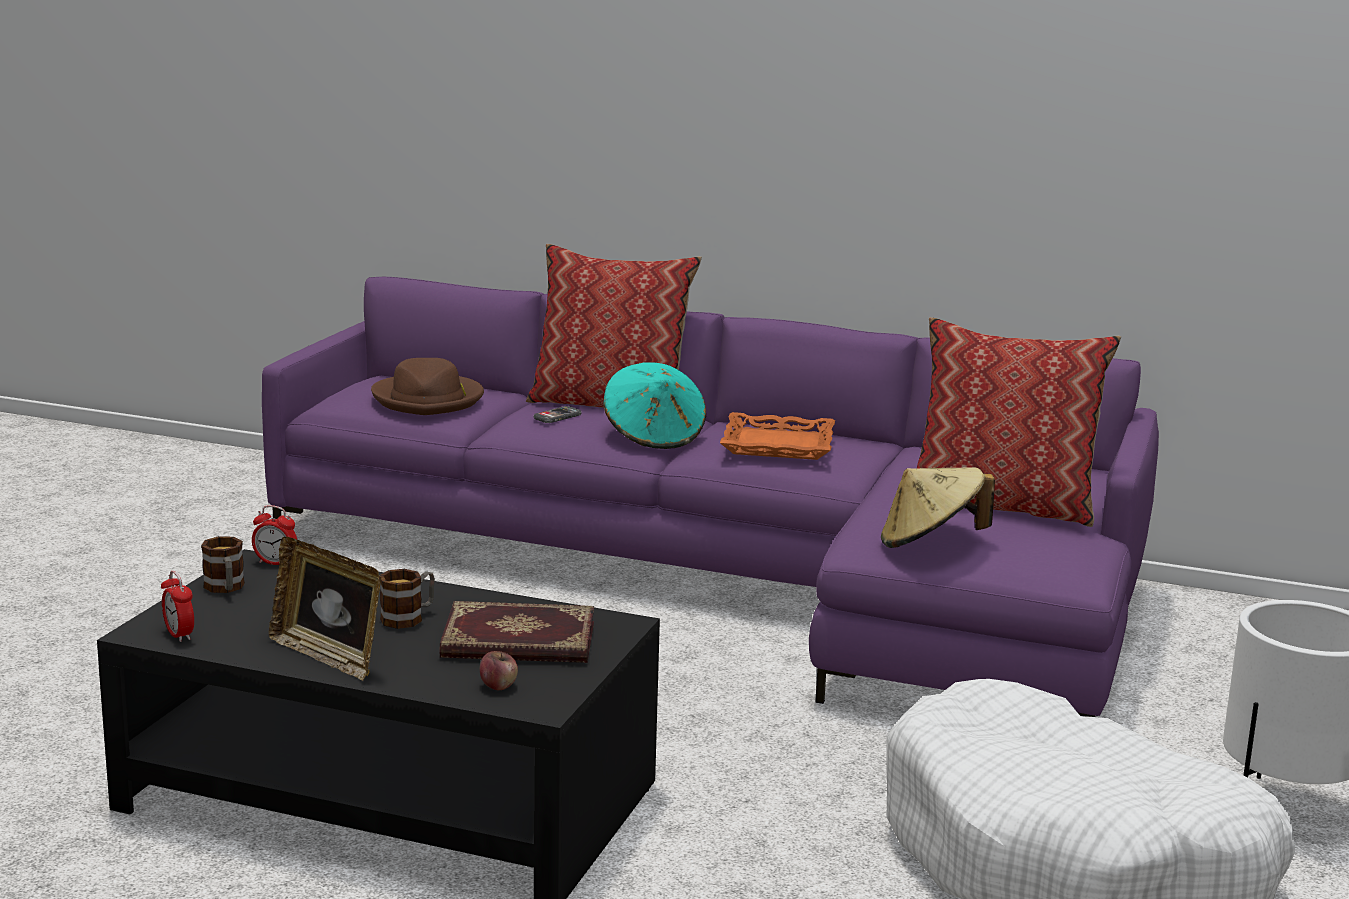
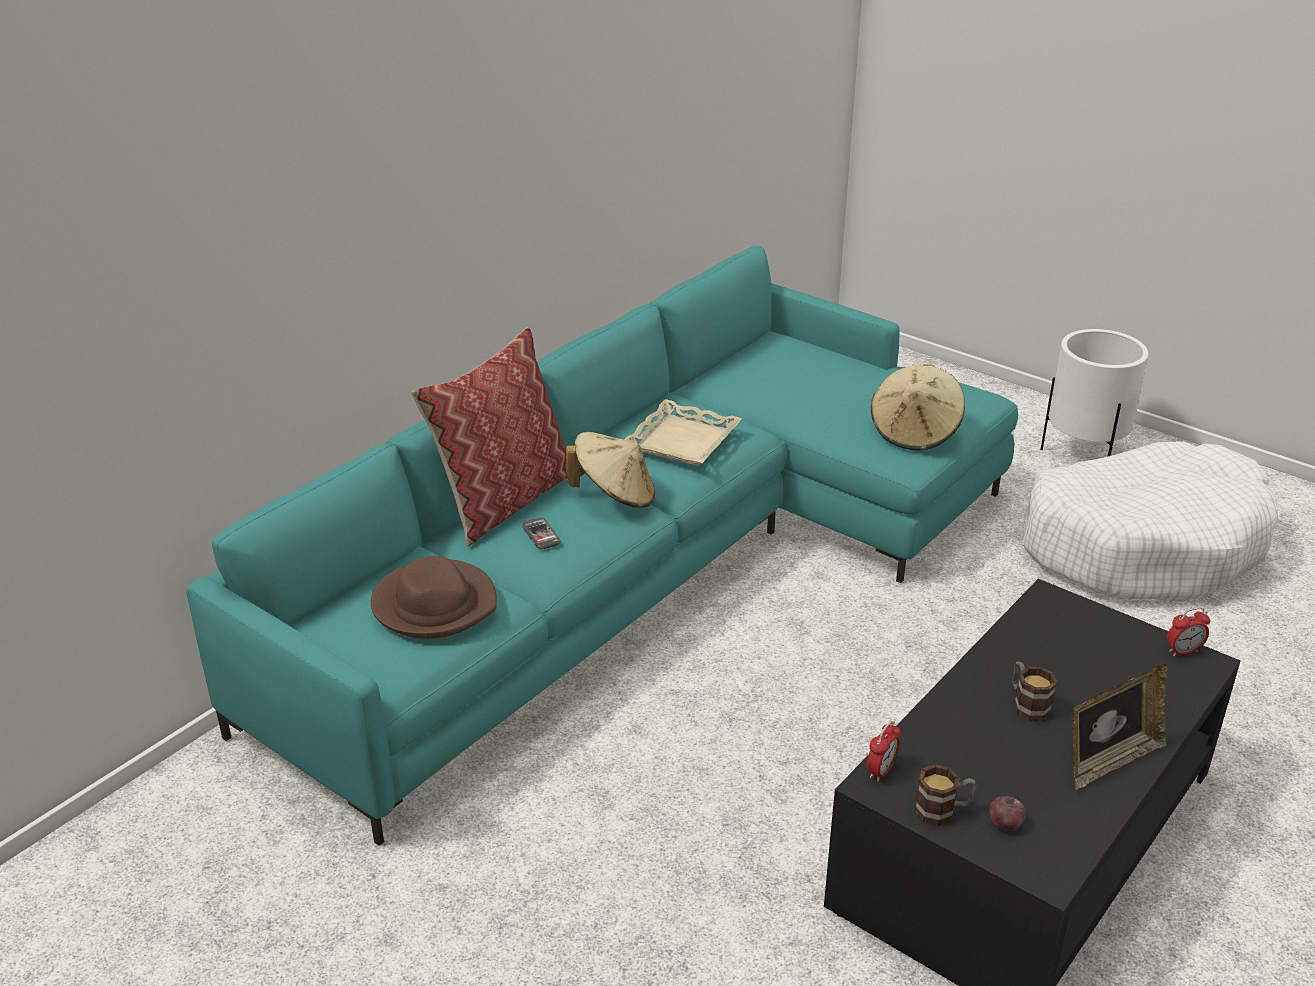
camera: 70 degrees left, 15 degrees up
(179, 635) = (1057, 851): alarm clock -> alarm clock (1183, 651)
(498, 686) = (1169, 677): apple -> apple (1005, 824)
(518, 641) = (1082, 653): book -> none
(654, 436) = (614, 496): turquoise hat -> beige hat
(733, 580) = (652, 566): purple sofa -> turquoise sofa
(777, 445) = (683, 441): orange tray -> beige tray
(1002, 505) = (849, 385): pillow -> none

